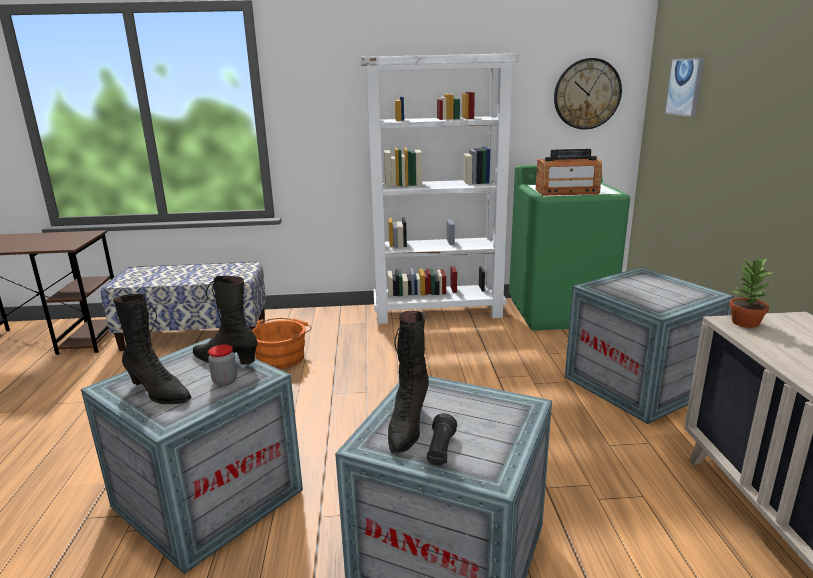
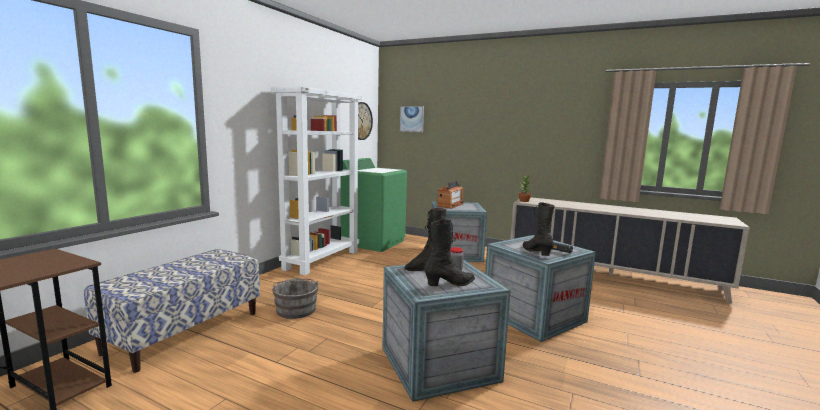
camera: 60 degrees left, 10 degrees down
(283, 356) = (295, 309): orange bucket -> grey bucket
(407, 426) = (536, 252): black boot -> black boot turned 150 degrees counterclockwise
(567, 192) = (383, 171): radio -> radio (450, 205)

